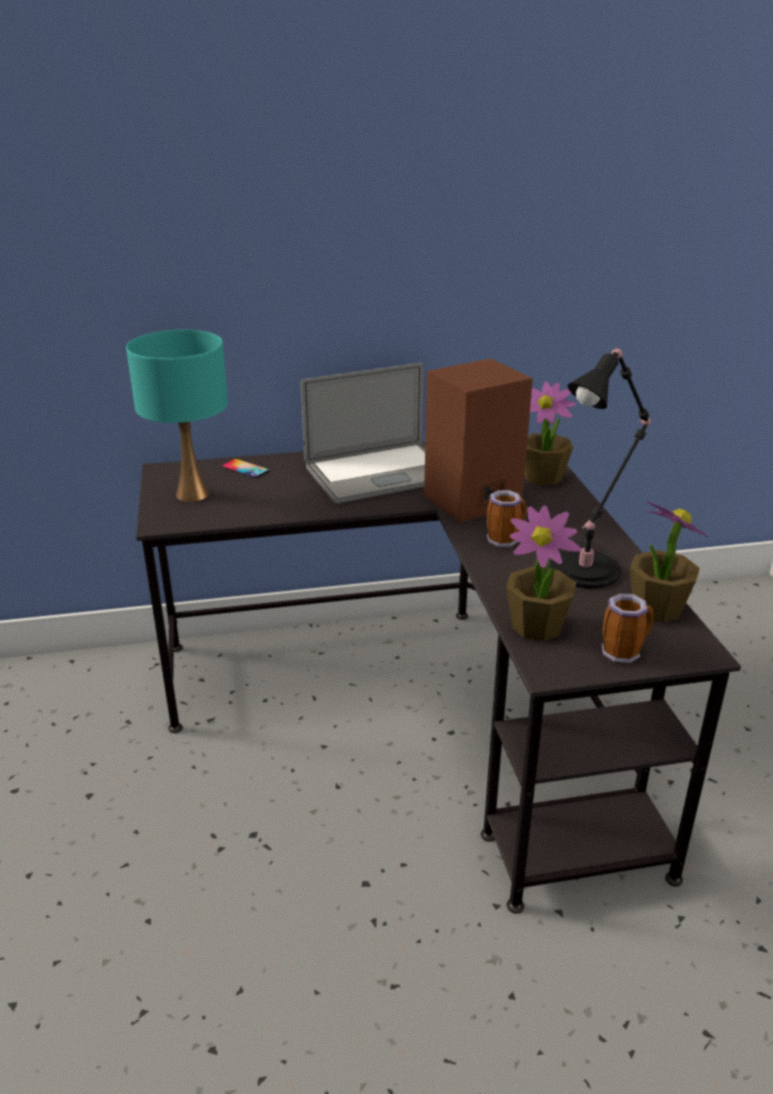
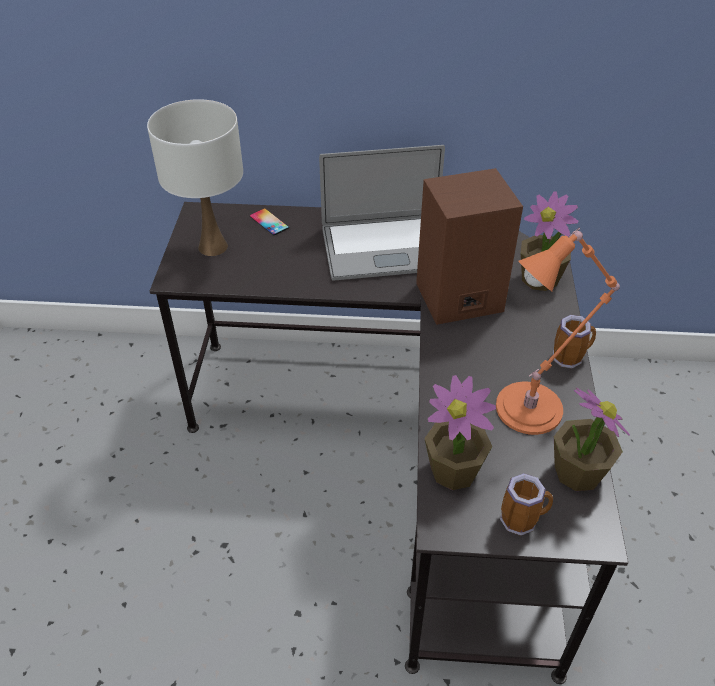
camera: 15 degrees right, 15 degrees up
(193, 494) = (213, 247): turquoise table lamp -> white table lamp
(504, 539) = (469, 354): mug -> mug (569, 357)
(589, 568) = (534, 406): black table lamp -> orange table lamp

